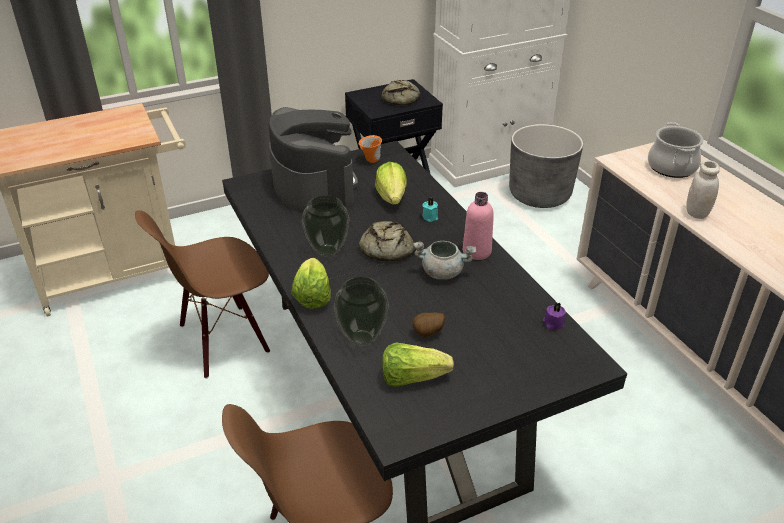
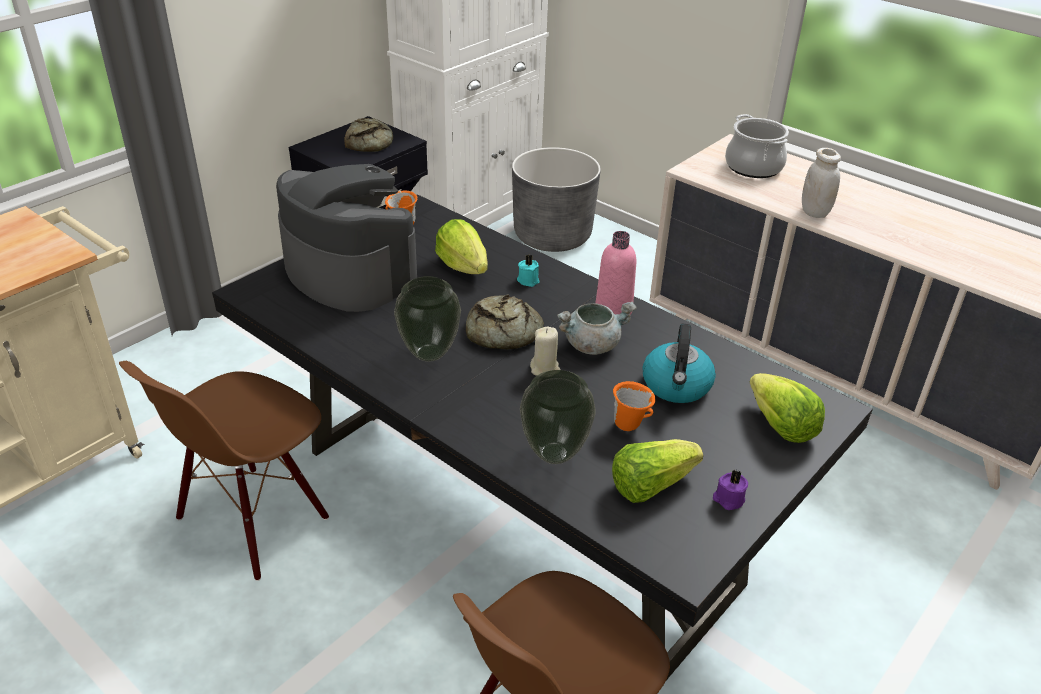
camera: 25 degrees left, 0 degrees up
(312, 296) = (452, 418): lettuce -> lettuce (780, 426)
(397, 280) = (545, 369): none -> beige candle
(428, 334) = (630, 425): potato -> orange mug
(483, 316) = (677, 386): none -> kettle
(553, 323) = (758, 373): purple candle -> purple candle (728, 499)

